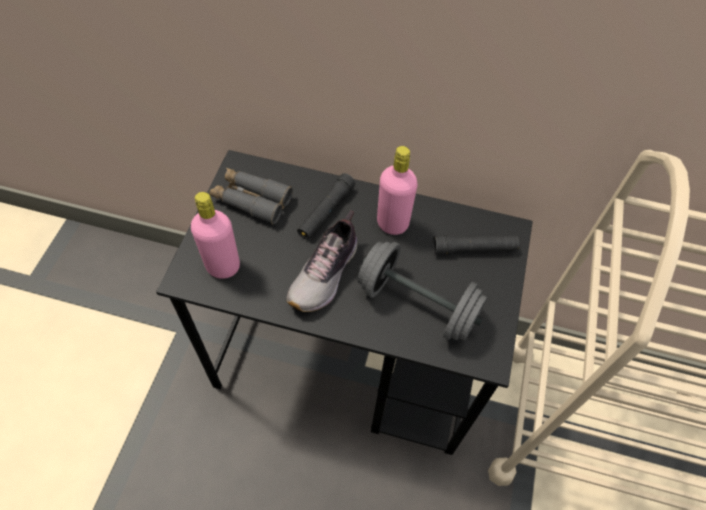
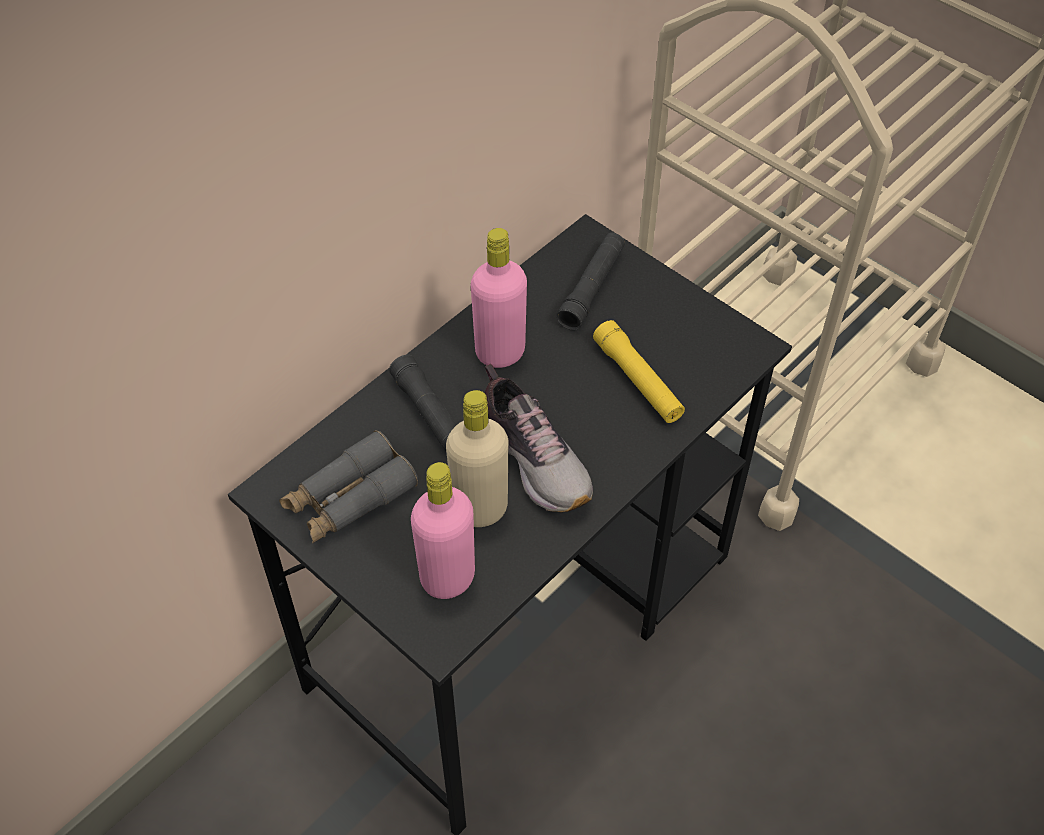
camera: 60 degrees left, 5 degrees down
(276, 261) = (480, 508): none -> beige bottle
(417, 304) = (638, 380): grey dumbbell -> yellow flashlight

